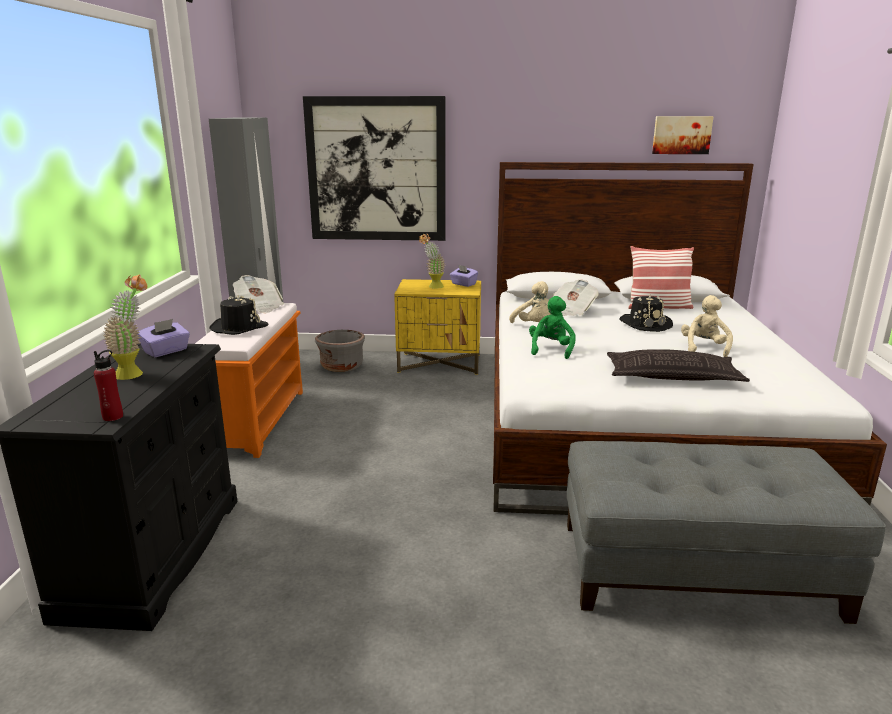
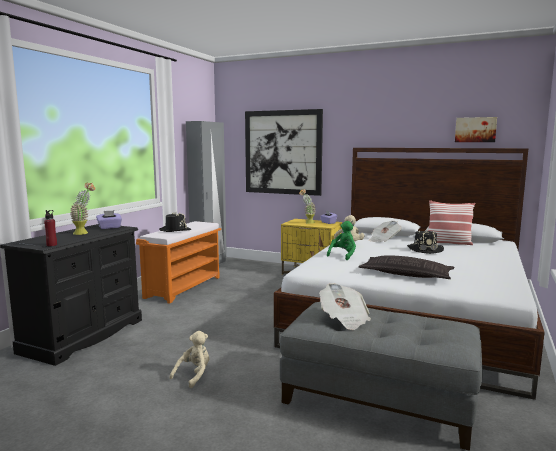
camera: 20 degrees right, 10 degrees down
(259, 307) = (197, 223): newspaper -> newspaper (344, 319)
(341, 367) = (252, 268): grey planter -> none
(704, 348) = (451, 264): beige plush toy -> beige plush toy (194, 375)

